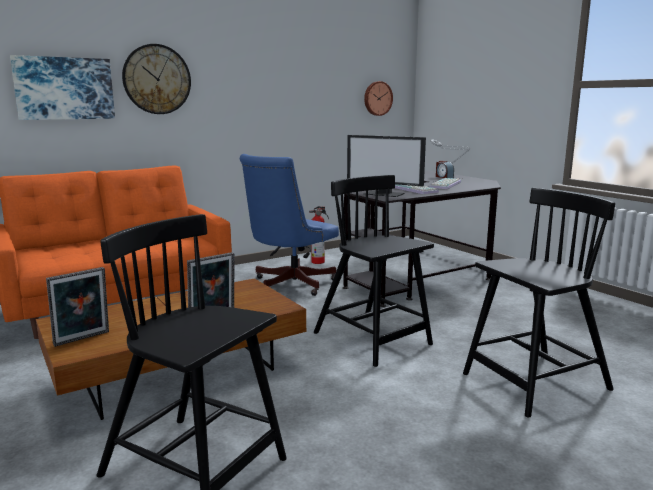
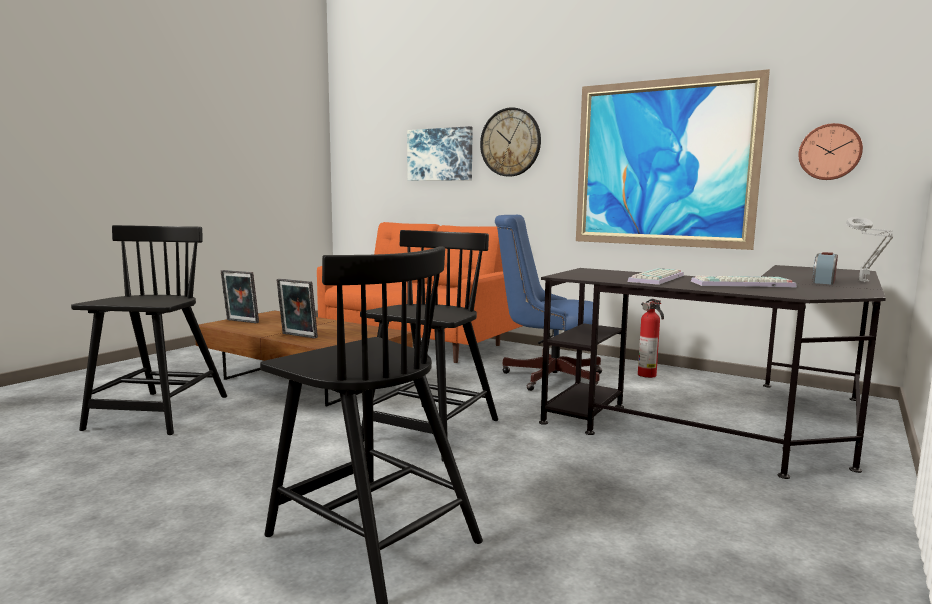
camera: 65 degrees right, 5 degrees down
(291, 104) = (663, 163): none -> picture
(384, 194) = (593, 274): monitor -> none

